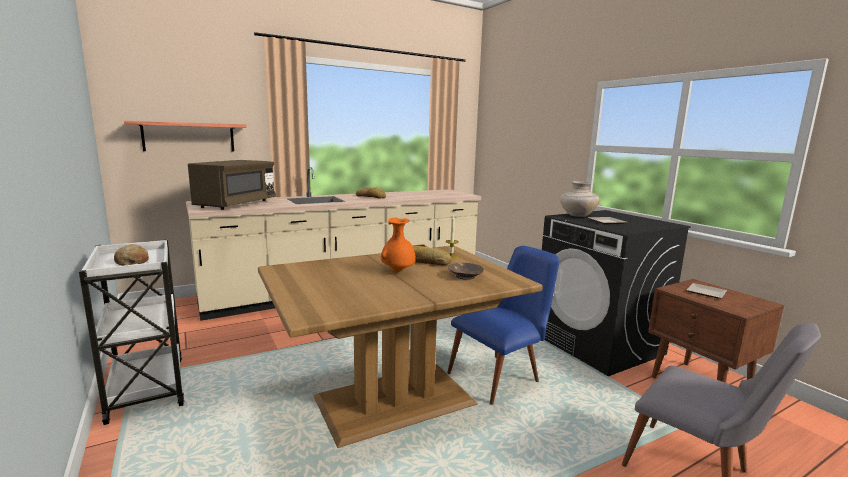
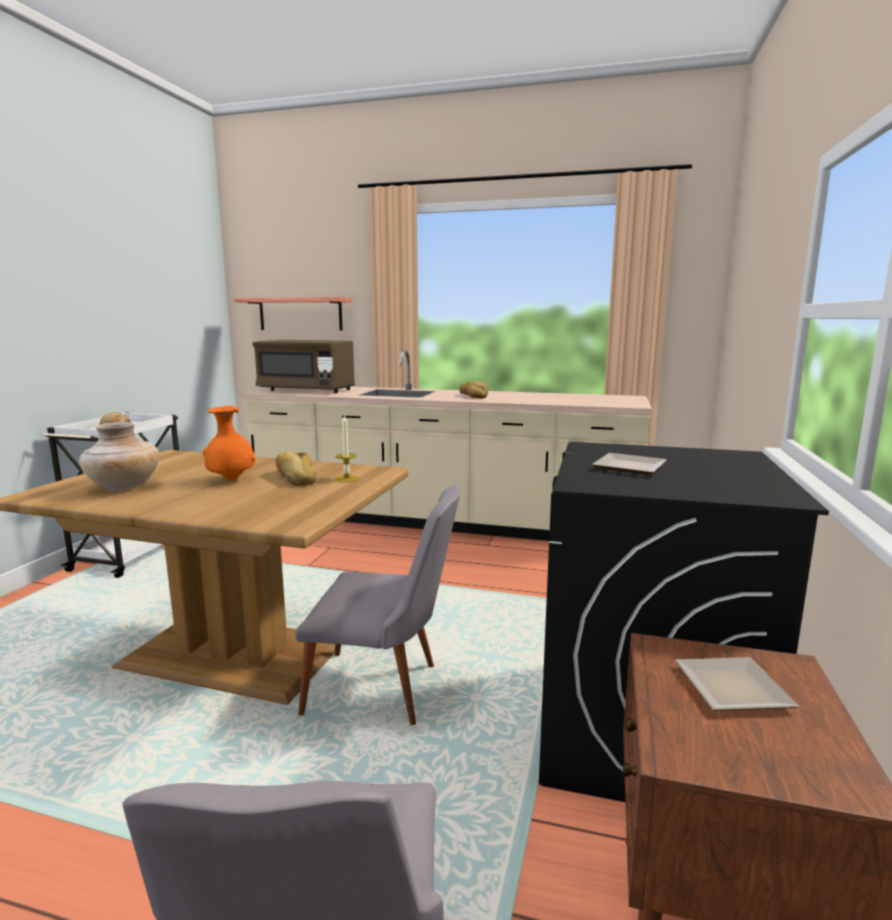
camera: 45 degrees right, 0 degrees up
(236, 204) = (306, 390): brown microwave -> brown microwave turned 45 degrees clockwise
(464, 276) = (266, 501): brown bowl -> none
(501, 376) = (385, 691): blue chair -> grey chair
(577, 215) = (630, 450): beige vase -> beige vase (123, 487)

